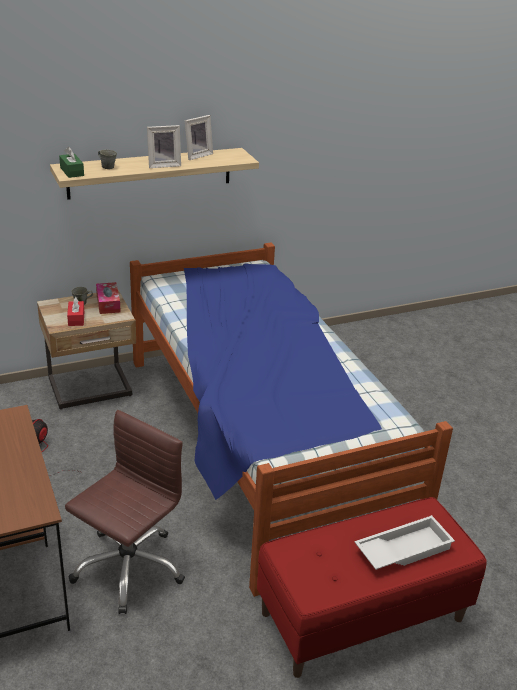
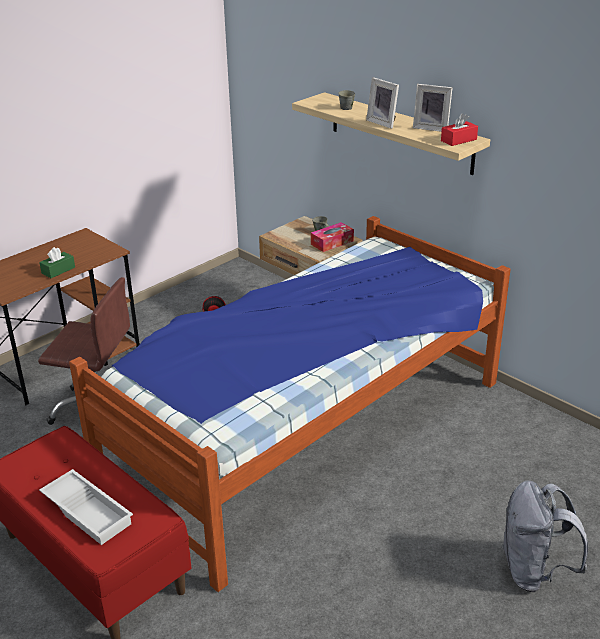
camera: 70 degrees right, 0 degrees up
(72, 172) = (317, 101): green tissue box -> green tissue box (58, 270)
(76, 318) = (292, 238): red tissue box -> red tissue box (458, 140)
(458, 398) = (534, 571): none -> grey backpack

